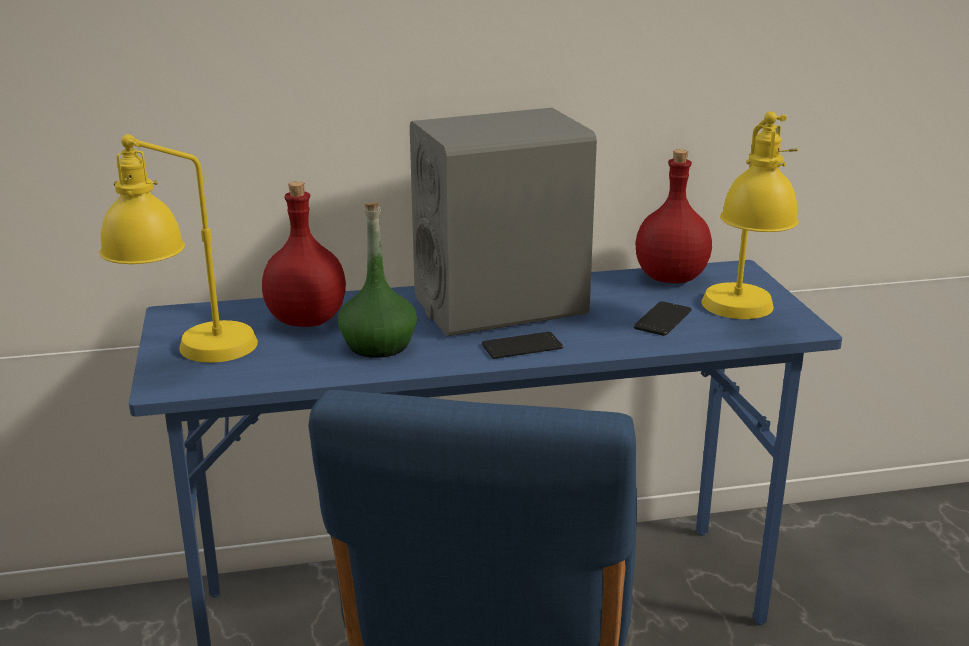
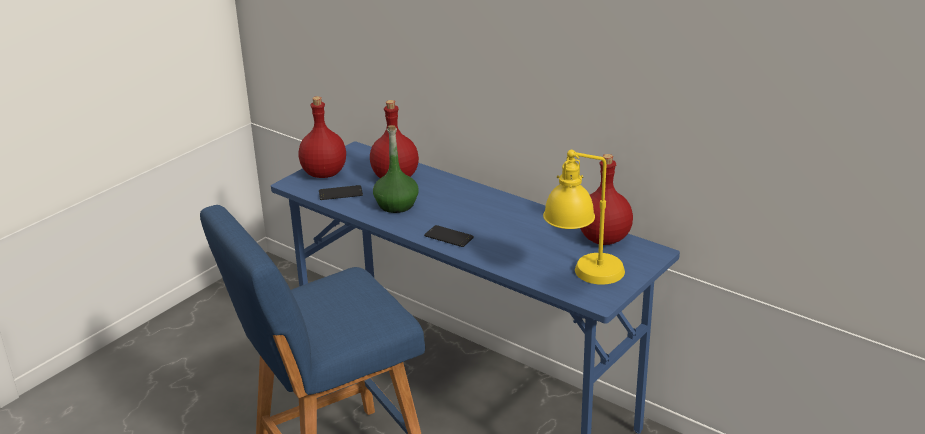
camera: 50 degrees right, 5 degrees up
(189, 357) = (323, 174): yellow table lamp -> red bottle
(501, 306) = (486, 212): grey speaker -> none
(662, 319) = (542, 258): phone -> phone (340, 193)

